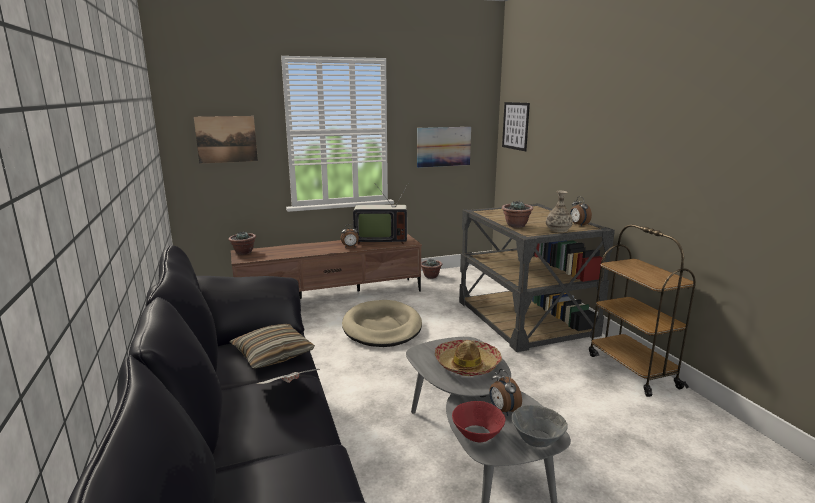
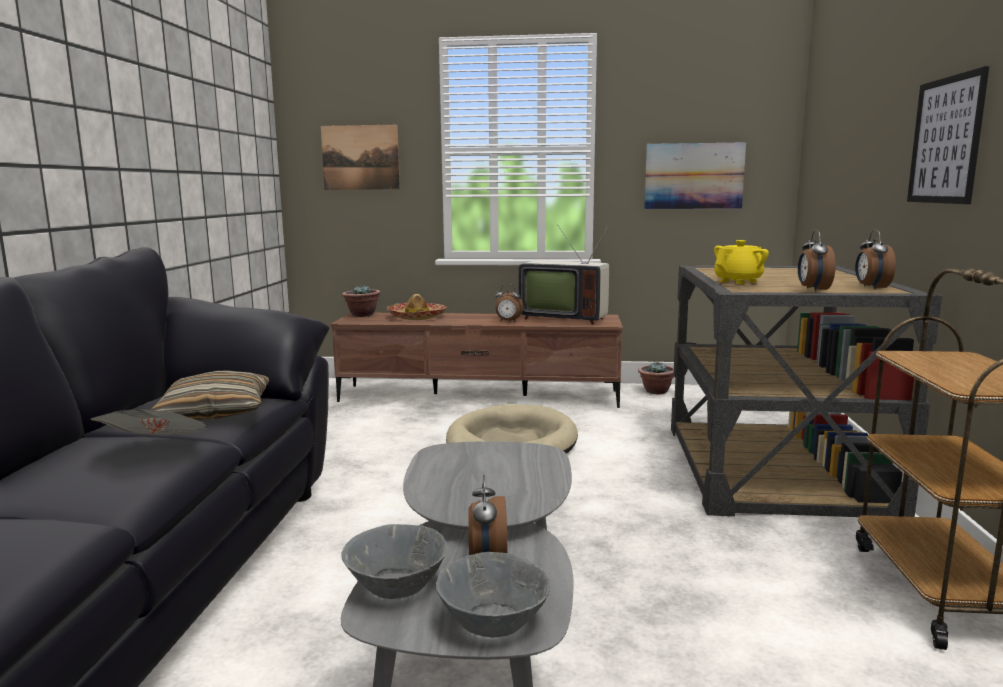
camera: 25 degrees right, 5 degrees down
(467, 364) = (496, 480): hat -> hat (417, 317)
(477, 434) = (396, 585): red bowl -> grey bowl
(515, 126) = (820, 134): picture -> picture (945, 140)
(516, 225) = (738, 281): potted plant -> yellow teapot
(558, 230) = (812, 289): vase -> alarm clock

